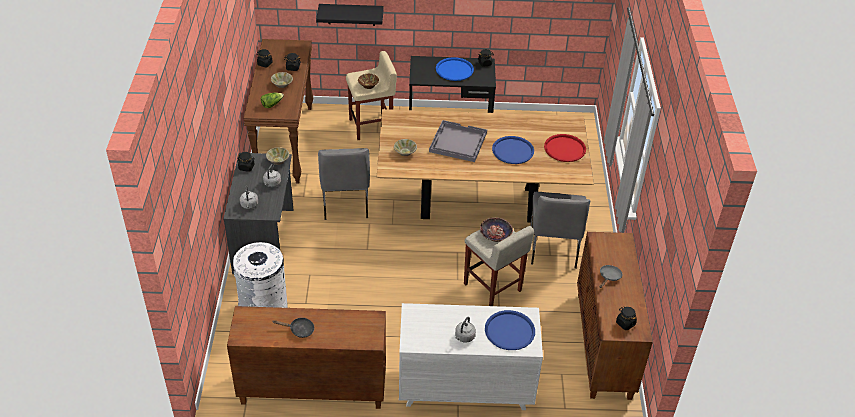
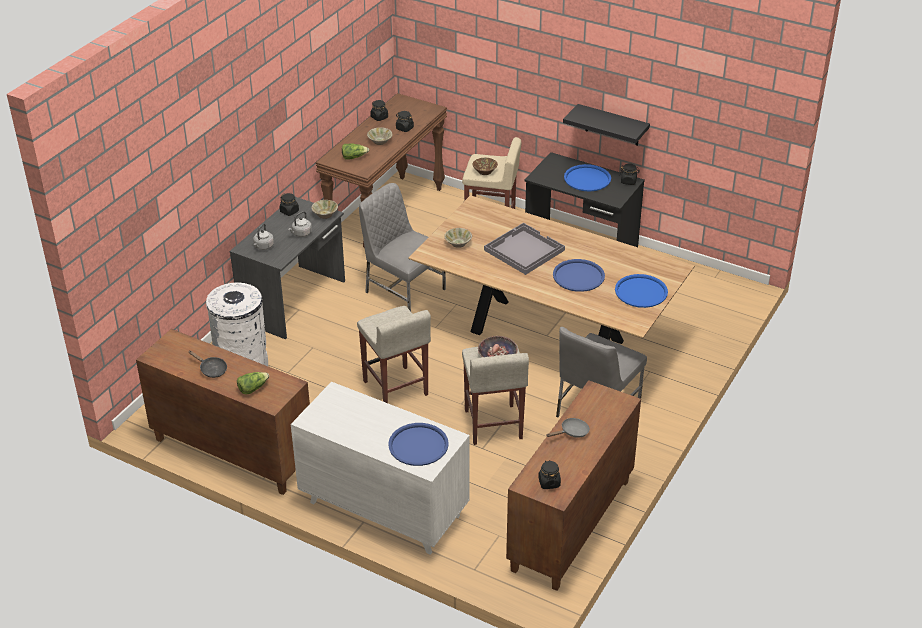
camera: 30 degrees right, 5 degrees down
(345, 202) = (403, 290): grey chair -> grey chair turned 105 degrees clockwise
(347, 333) = (253, 388): none -> lettuce
(351, 14) = (491, 86): black shelf -> black shelf (612, 125)
(400, 285) = (395, 388): none -> beige stool
(464, 337) = (366, 434): grey kettle -> none
(564, 148) = (641, 292): red tray -> blue tray

